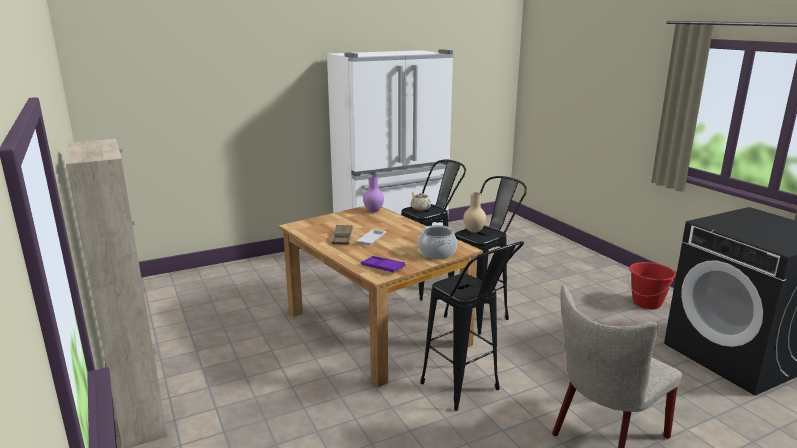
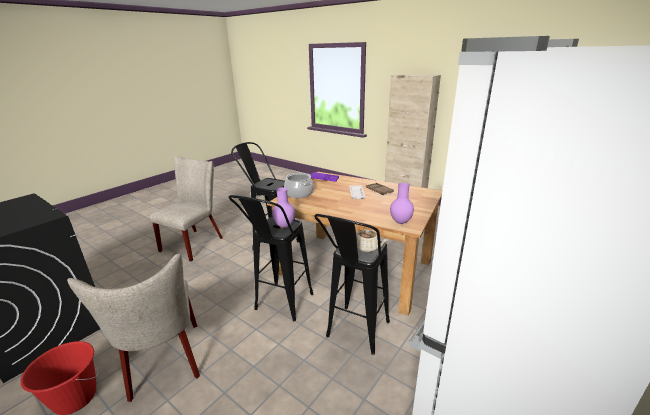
camera: 155 degrees right, 5 degrees up
(473, 231) = (285, 226): beige vase -> purple vase
(586, 305) = (165, 363): none -> beige chair

